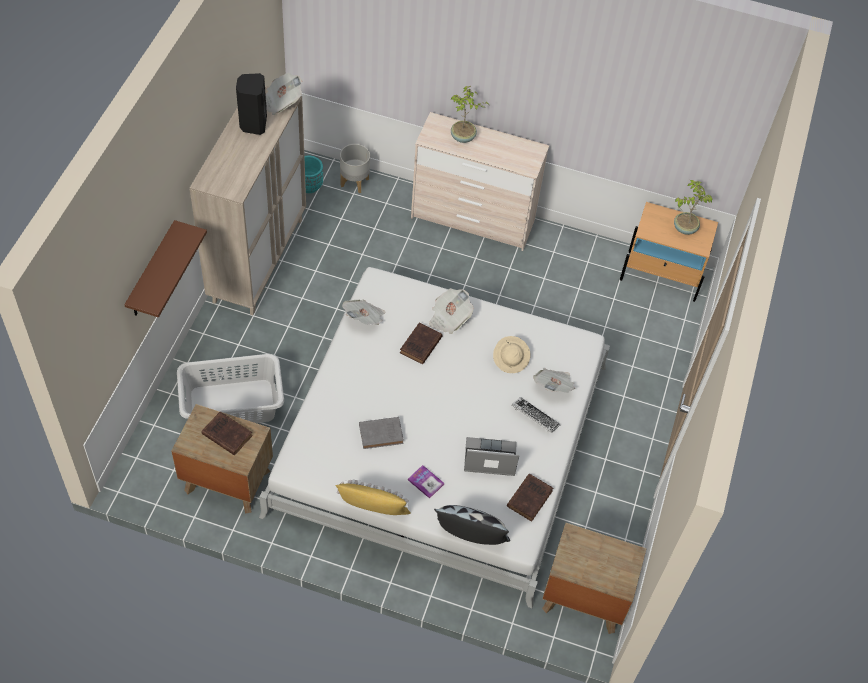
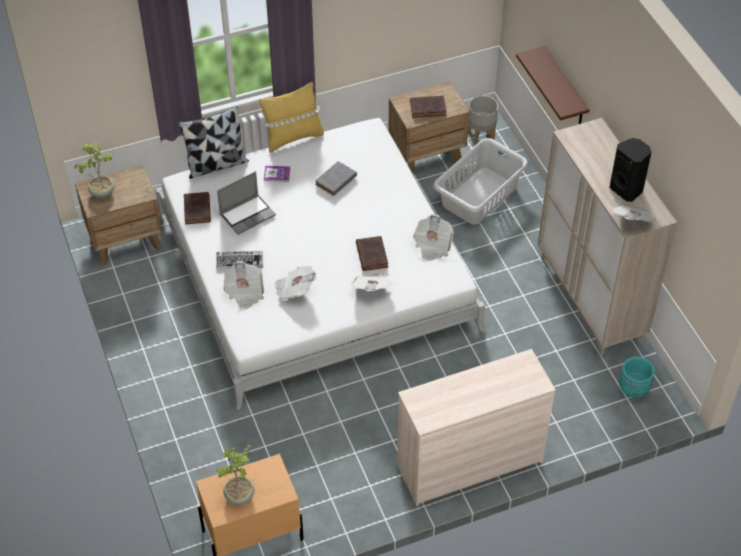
camera: 145 degrees right, 5 degrees down
(354, 182) = (603, 421): grey planter -> grey planter (481, 134)
(463, 138) = (499, 384): potted plant -> potted plant (102, 192)
(511, 360) = (294, 290): beige hat -> newspaper

